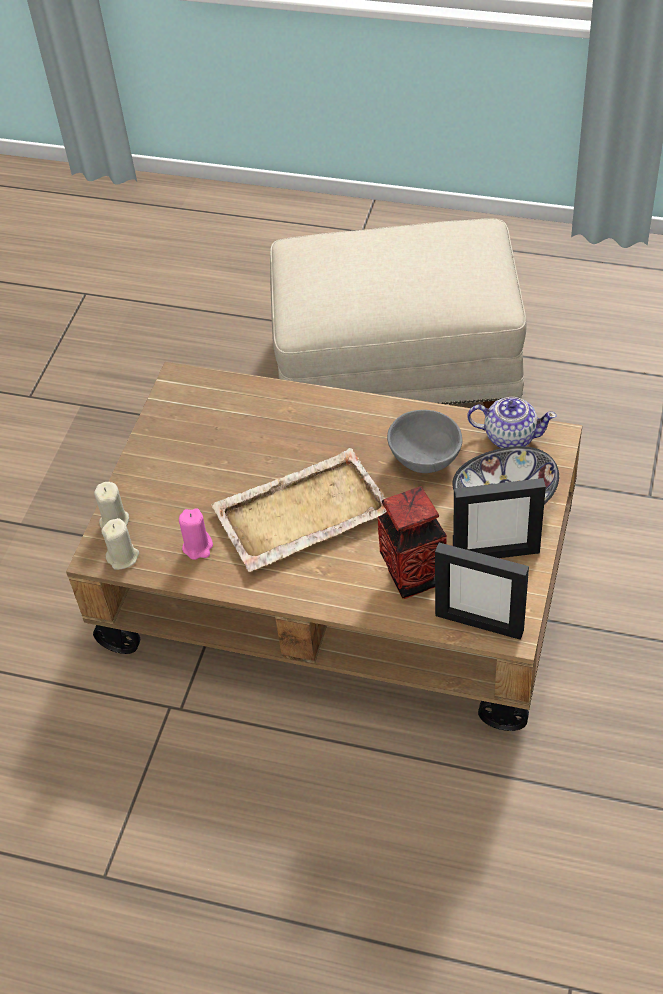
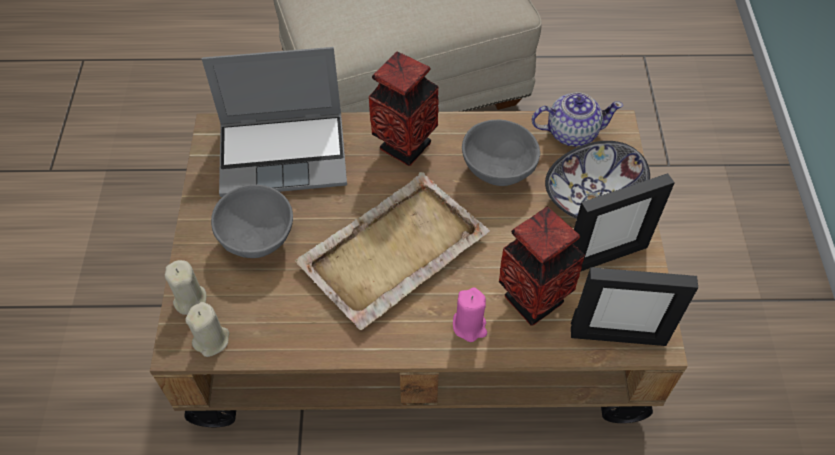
camera: 20 degrees left, 5 degrees up
(187, 480) = (258, 237): none -> grey bowl
(198, 547) = (293, 311): pink candle -> pink candle (469, 326)
(232, 411) = (285, 154): none -> laptop
(345, 423) = (405, 146): none -> vase

